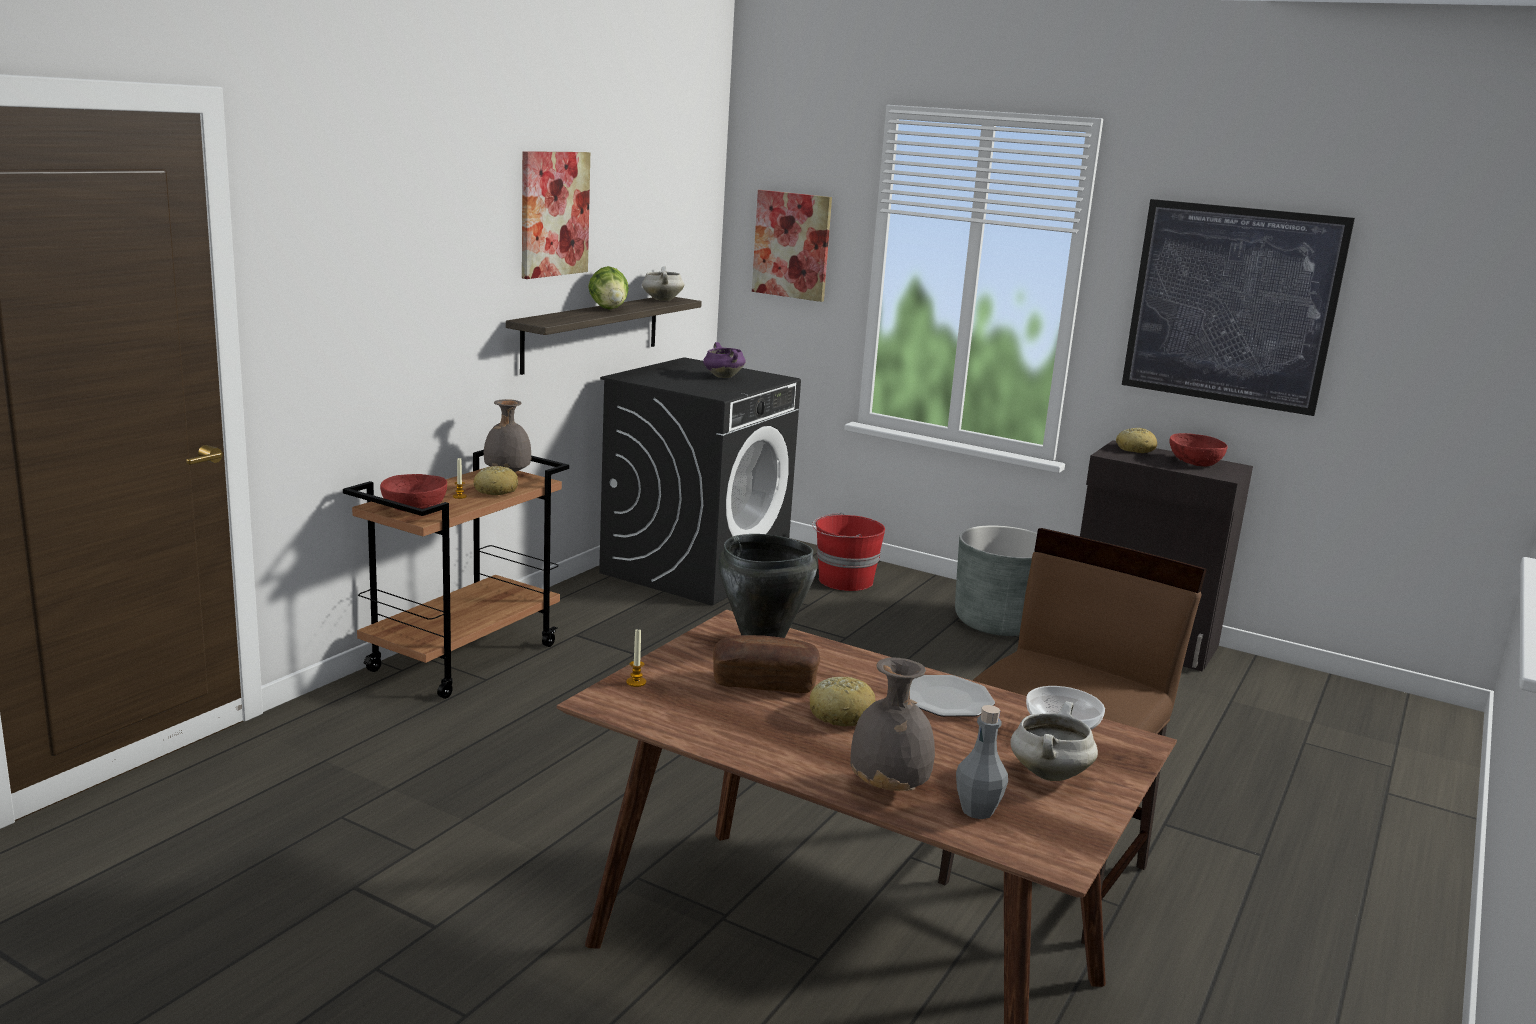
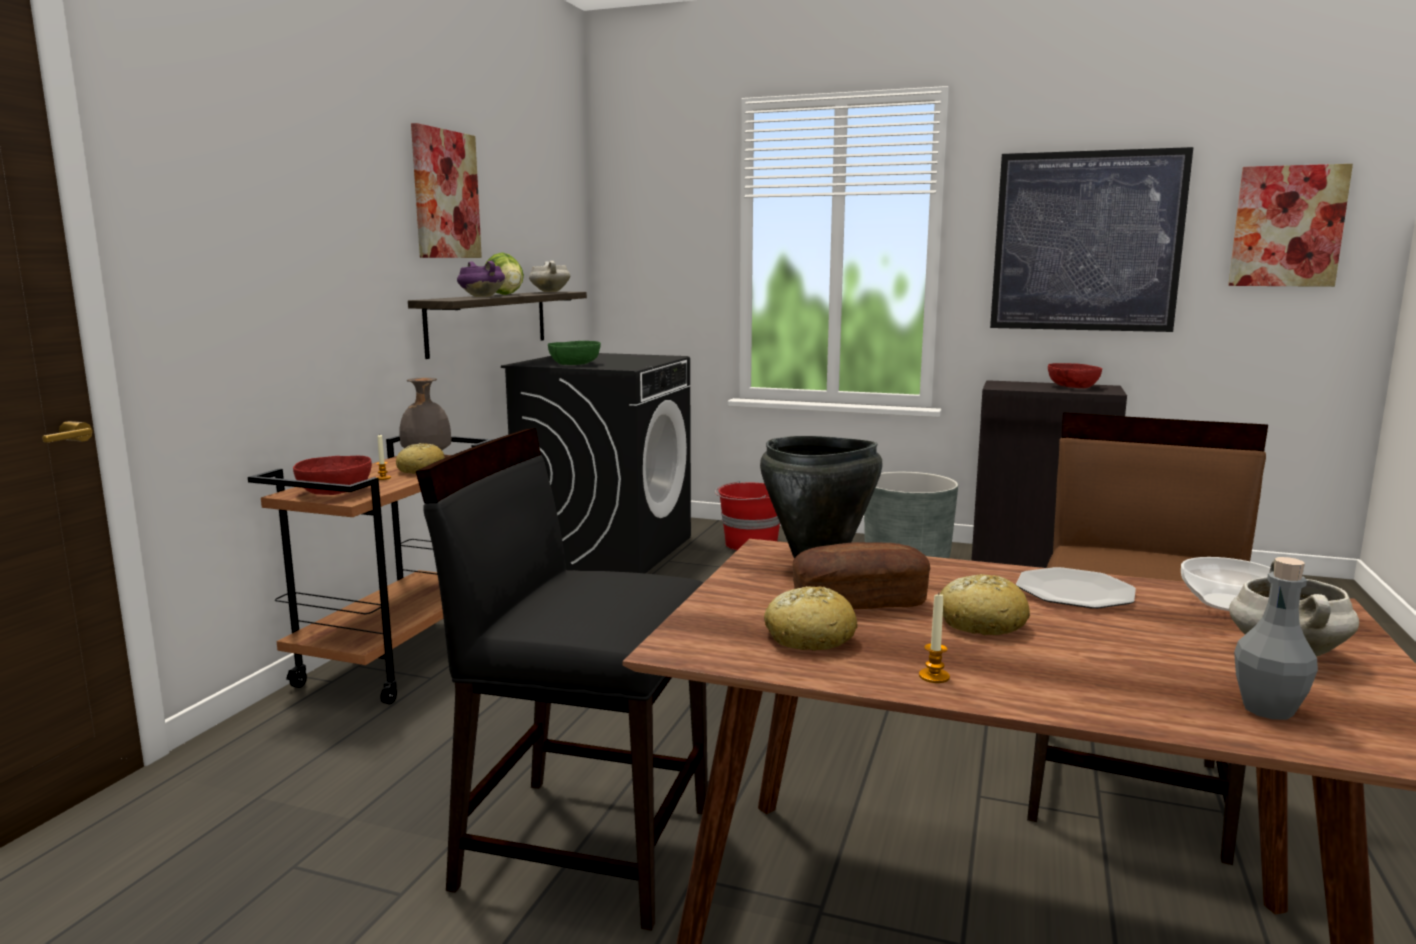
camera: 10 degrees left, 5 degrees down
(562, 839) = (583, 845): none -> black chair
(636, 682) = (706, 621): candle -> candle (934, 676)
(673, 382) = (574, 364): none -> green bowl
(722, 377) = (618, 359): purple cooking pot -> purple cooking pot (481, 297)
(792, 245) = (660, 240): picture -> picture (1287, 226)
(890, 788) = (1134, 699): grey vase -> none
(1134, 449) = (1012, 383): bread -> bread (808, 637)

